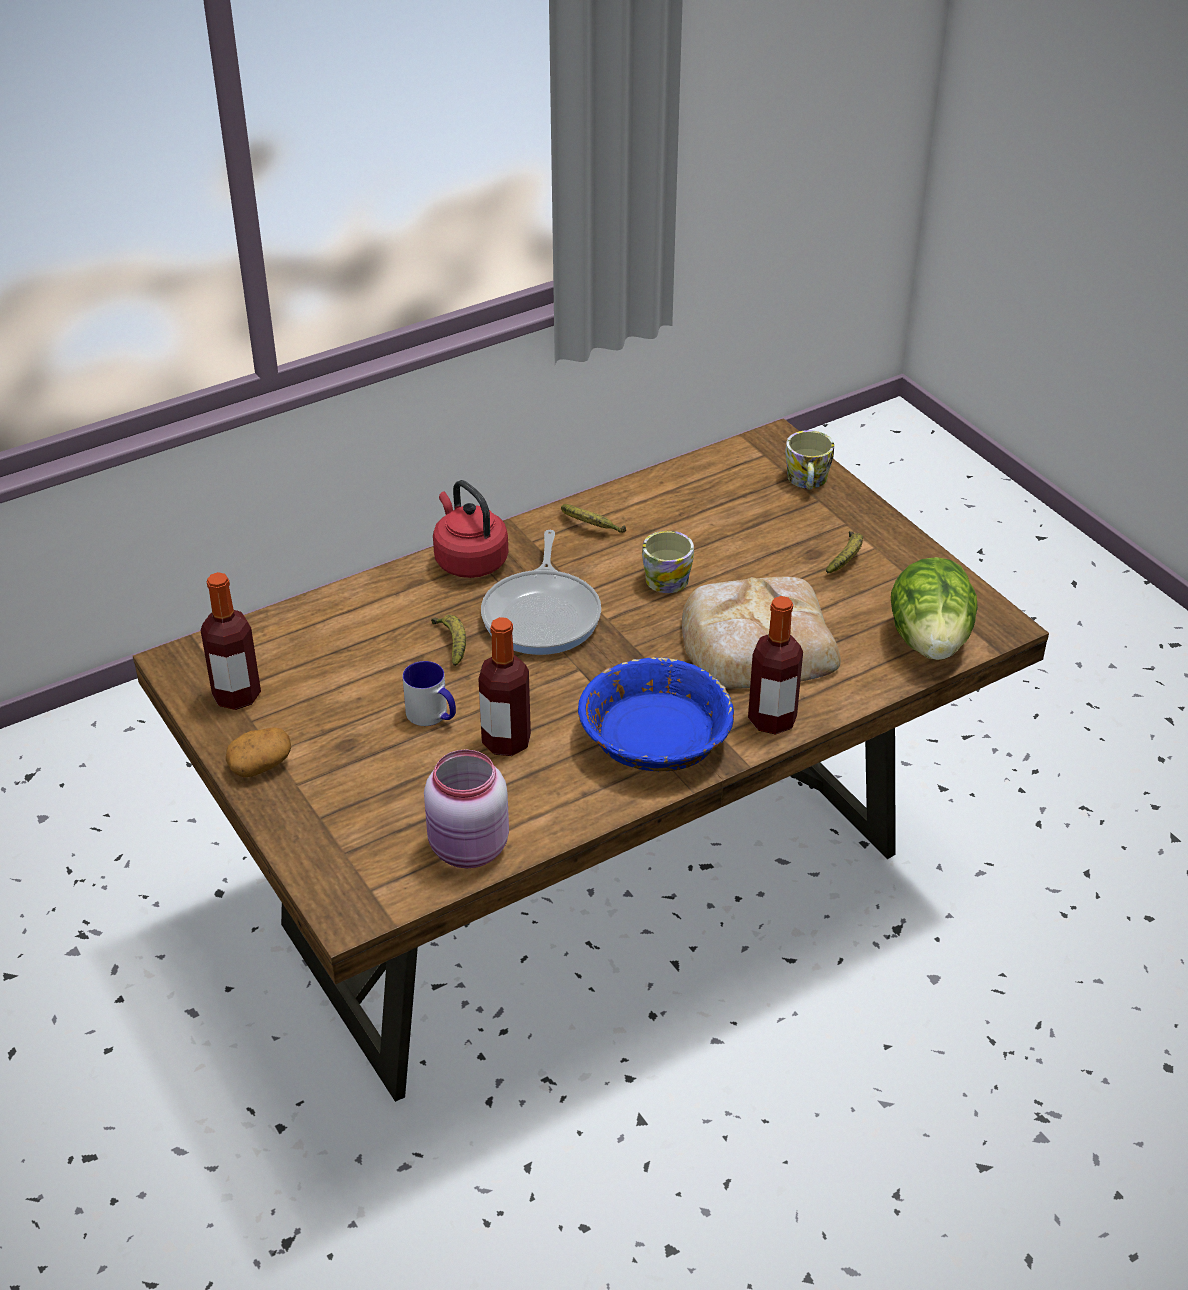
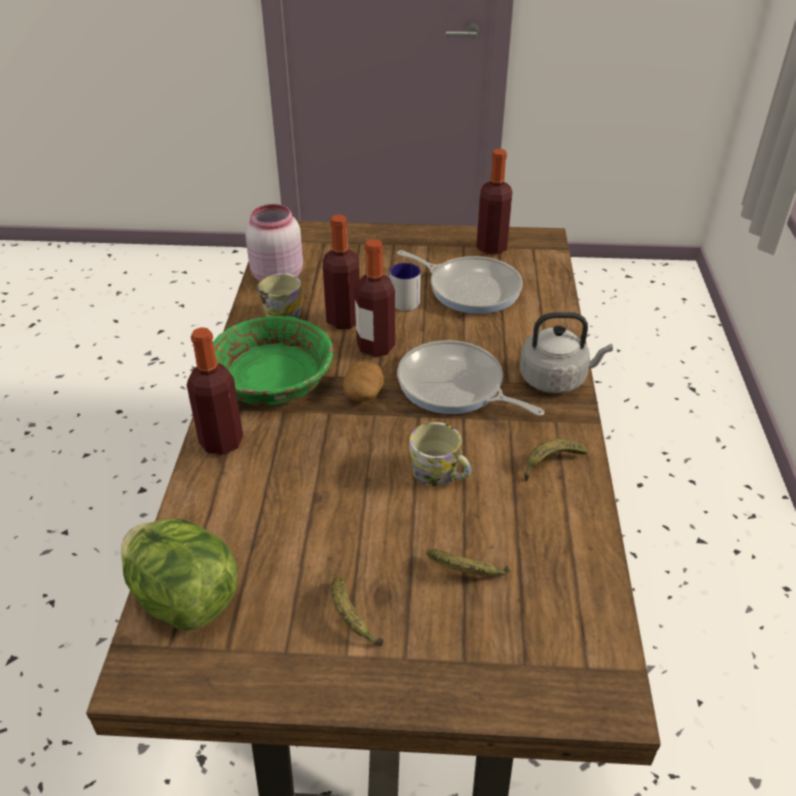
camera: 125 degrees right, 0 degrees up
(260, 764) = (423, 238): potato -> potato (364, 393)
(352, 675) = (470, 288): none -> frying pan
(452, 644) = (462, 335): banana -> banana (466, 572)
(469, 560) = (556, 379): red kettle -> grey kettle
(531, 694) = (375, 347): none -> bottle
(656, 737) = (273, 379): blue bowl -> green bowl
(755, 642) = (308, 481): bread -> none
(807, 481) = (506, 674): mug -> mug (278, 312)

